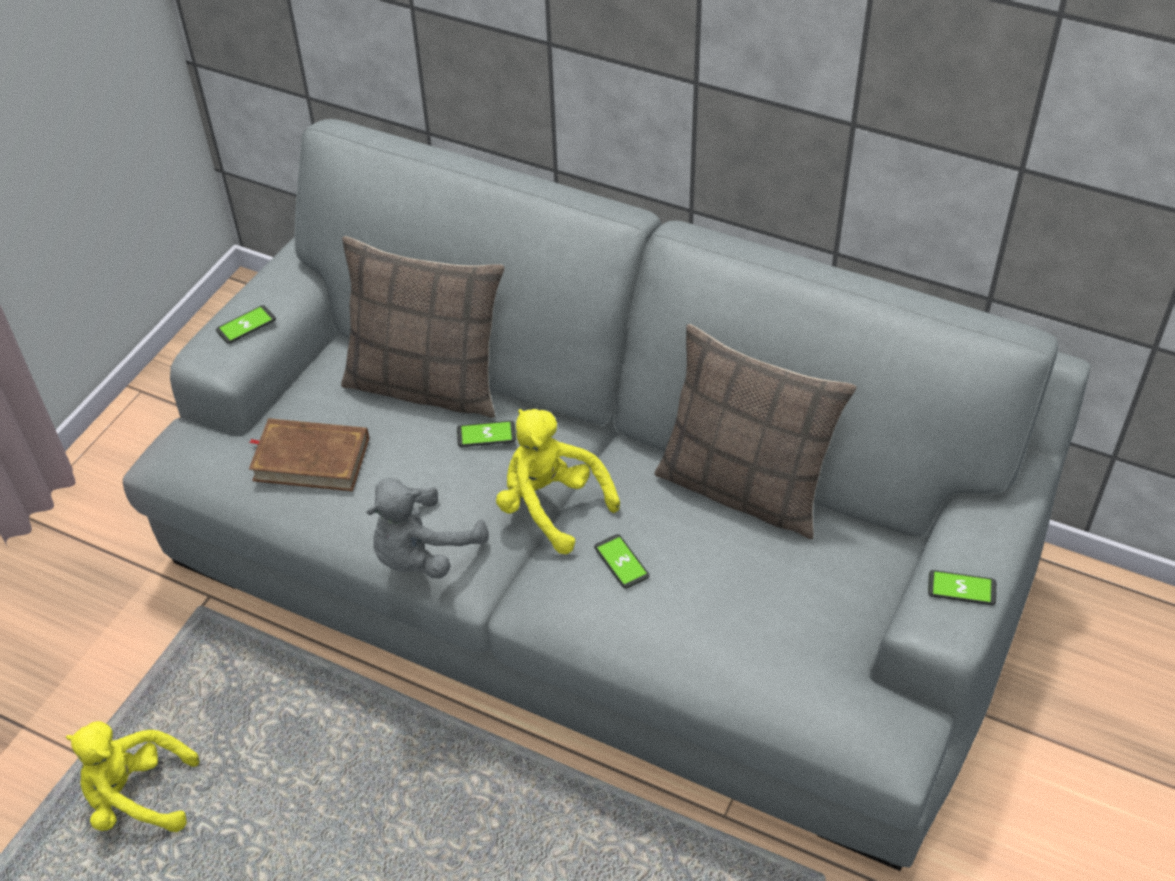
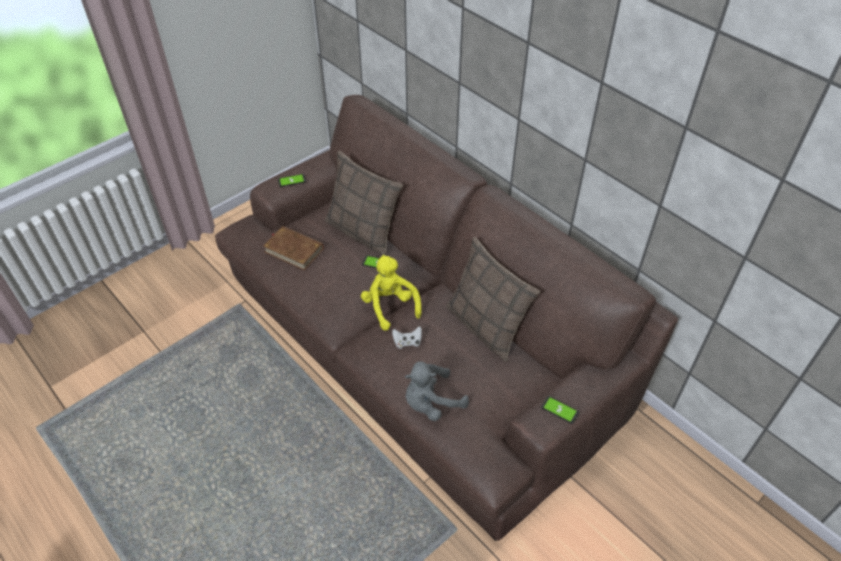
camera: 20 degrees right, 0 degrees up
(137, 797) = (174, 378): yellow plush toy -> none
(423, 554) = (320, 309): grey plush toy -> grey plush toy (431, 403)
(593, 560) = (421, 341): grey sofa -> brown sofa
(621, 562) = (407, 342): phone -> white game controller

